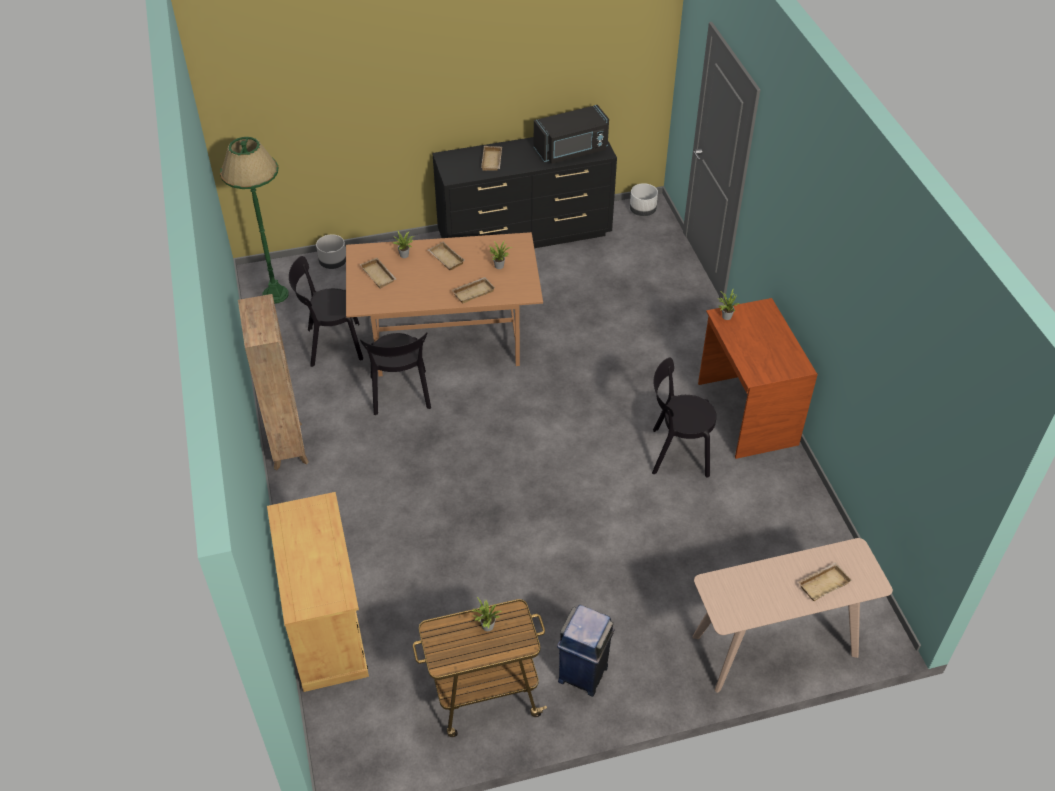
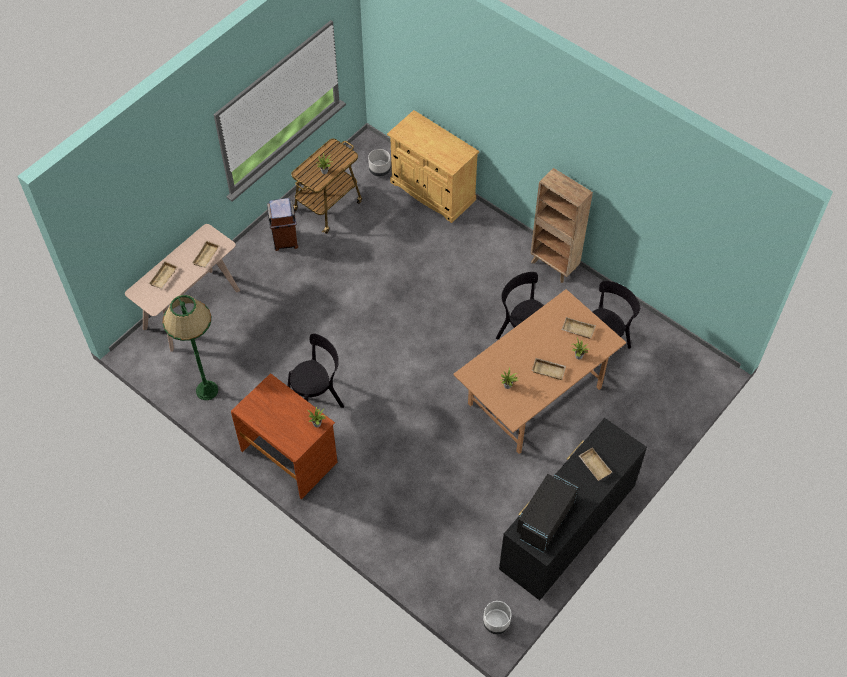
camera: 145 degrees right, 10 degrees up
(275, 294) = (683, 360): green floor lamp -> green floor lamp (207, 390)
(333, 263) = (676, 411): grey planter -> grey planter (380, 170)
(473, 292) = (505, 353): beige tray -> beige tray (207, 257)
(583, 673) = (285, 241): blue trash can -> brown trash can

